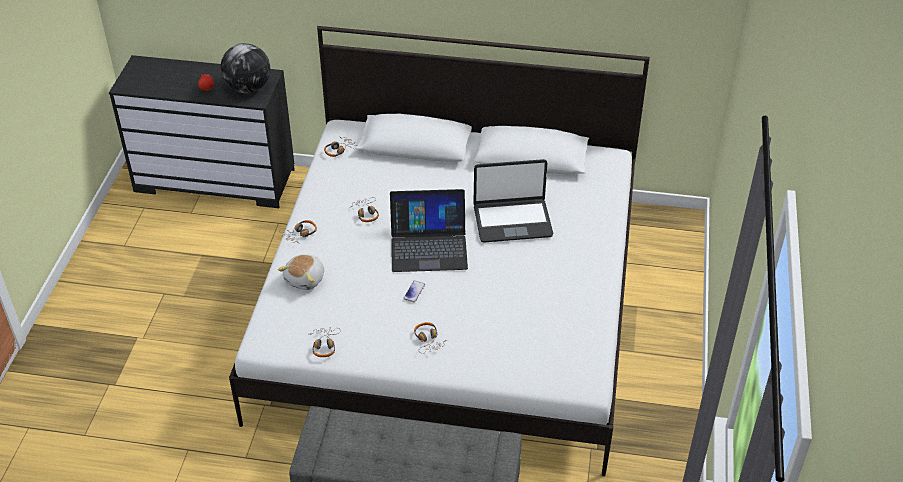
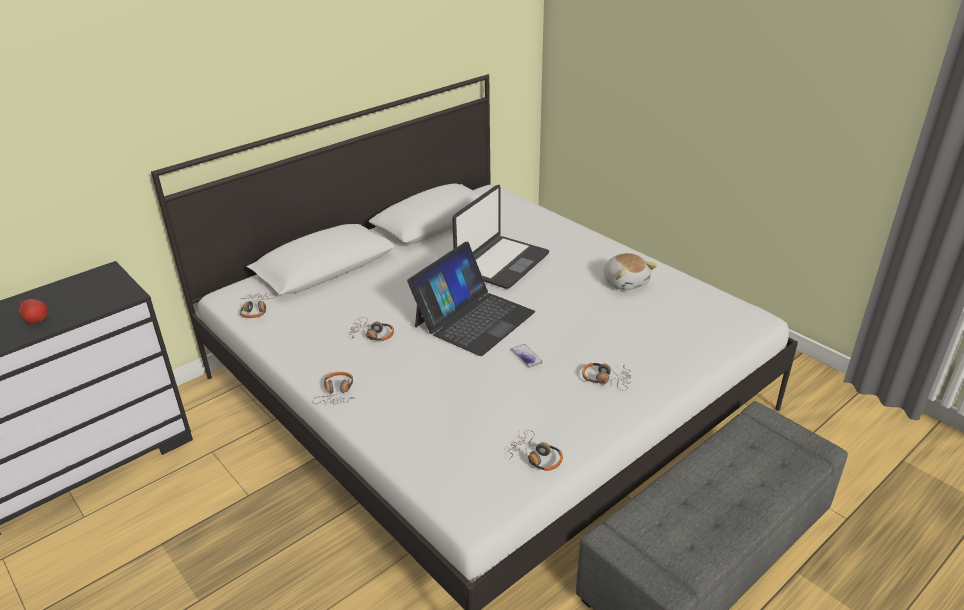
camera: 50 degrees left, 10 degrees down
(248, 88) = (96, 293): globe -> none
(306, 279) = (413, 422): plush toy -> plush toy (625, 282)

